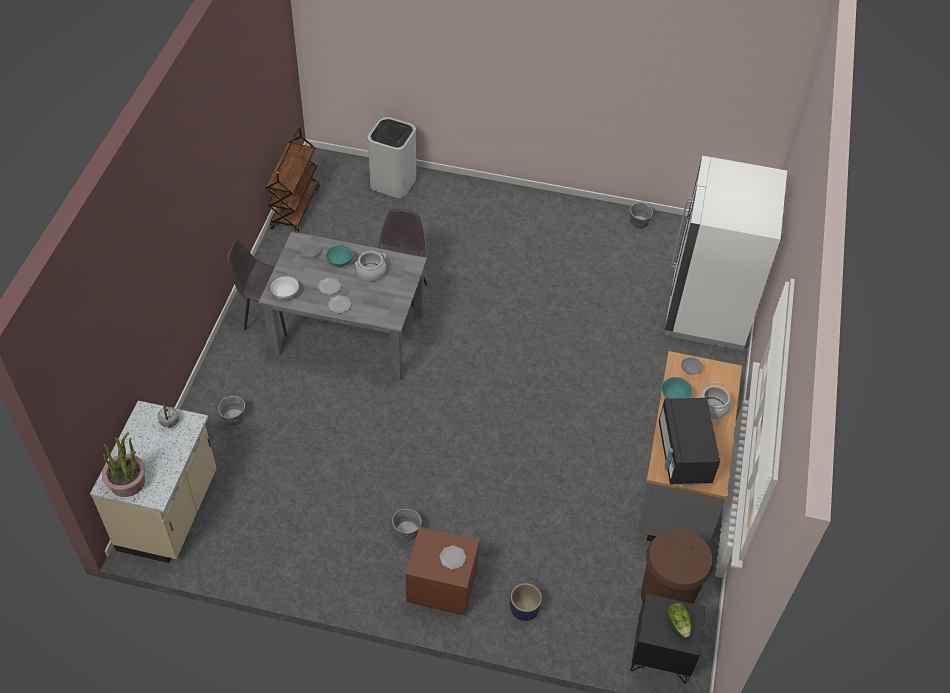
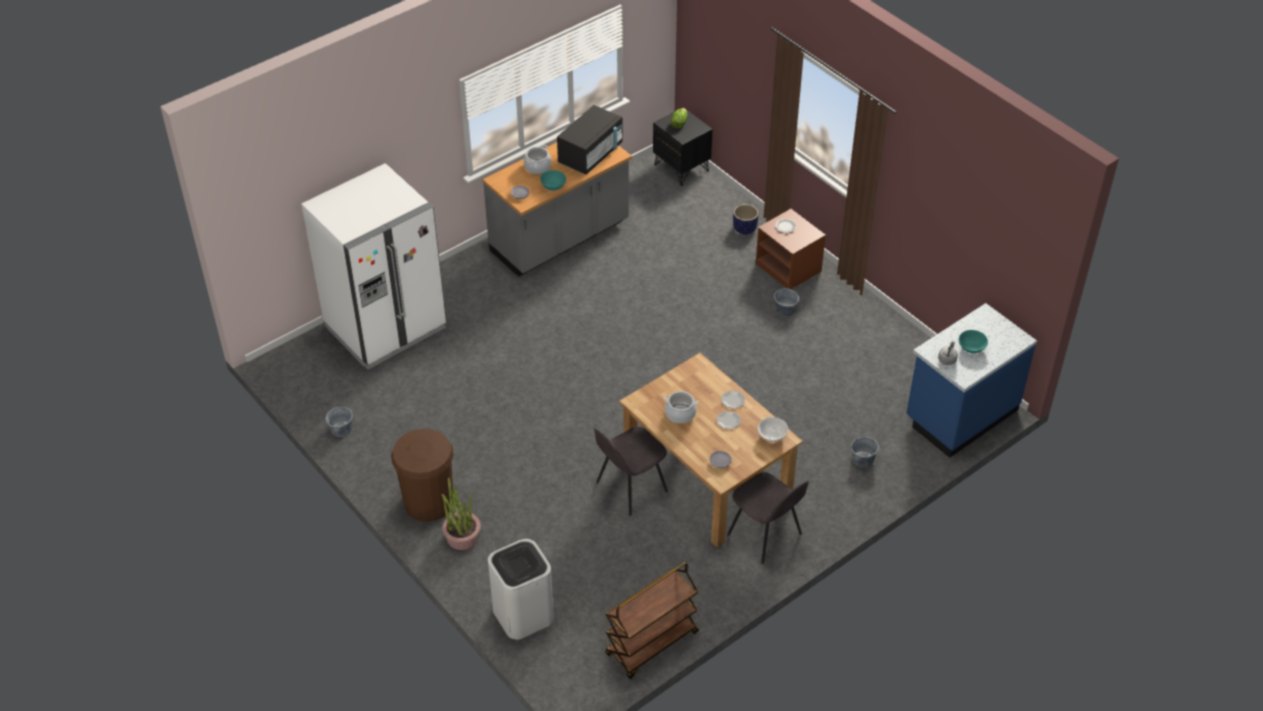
camera: 140 degrees left, 5 degrees down
(128, 482) = (1003, 333): potted plant -> potted plant (462, 537)
(170, 512) = (960, 414): beige counter -> blue counter
(339, 261) = (699, 439): turquoise bowl -> turquoise bowl (971, 348)
(347, 333) = (708, 478): grey dining table -> brown dining table
(666, 596) = (644, 189): brown trash can -> brown trash can (429, 502)

